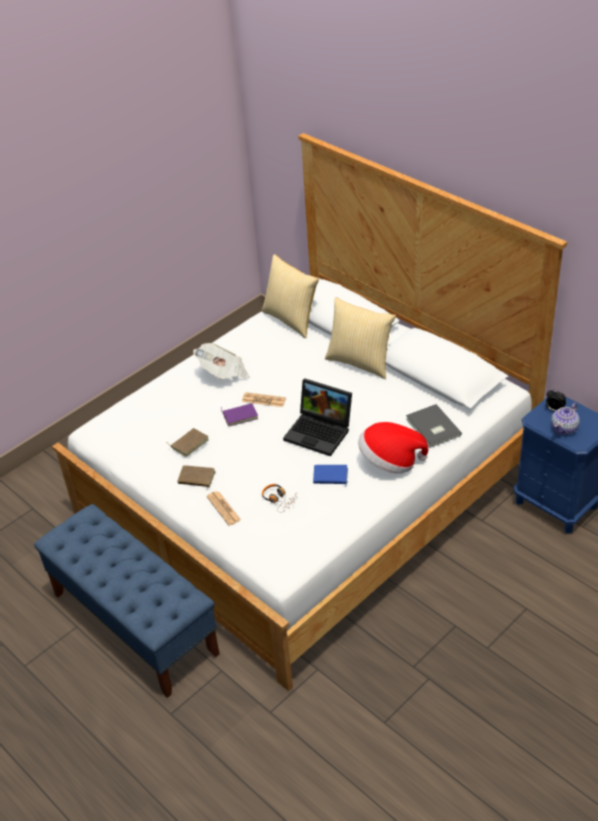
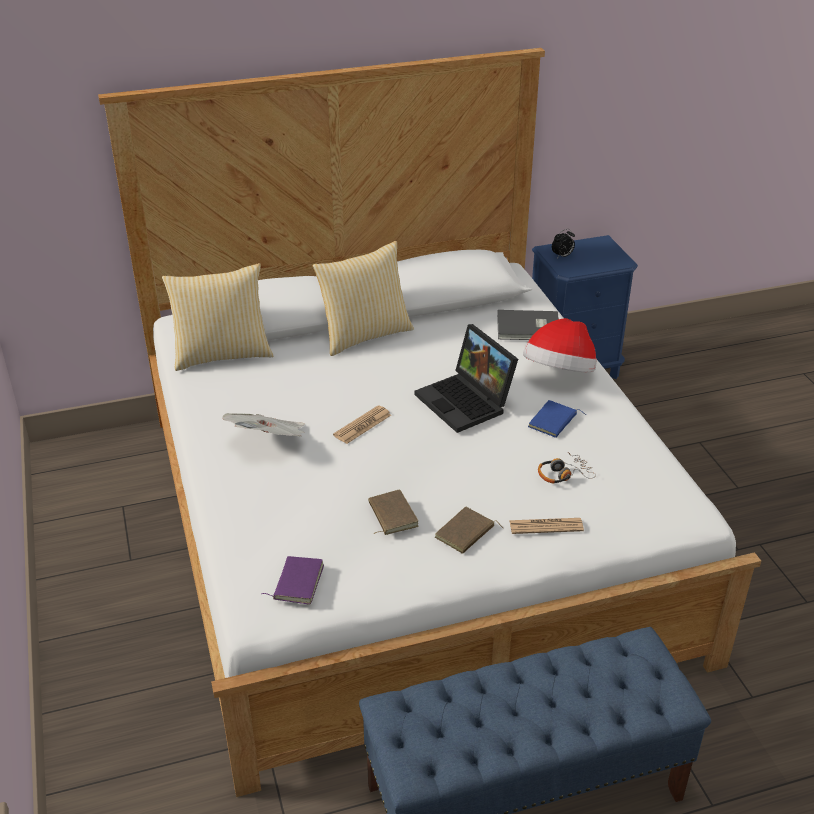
camera: 65 degrees left, 5 degrees down
(240, 415) = (375, 453): purple book -> purple book (297, 582)
(320, 432) = (467, 402): laptop -> laptop turned 90 degrees clockwise
(564, 428) = (595, 261): teapot -> none

